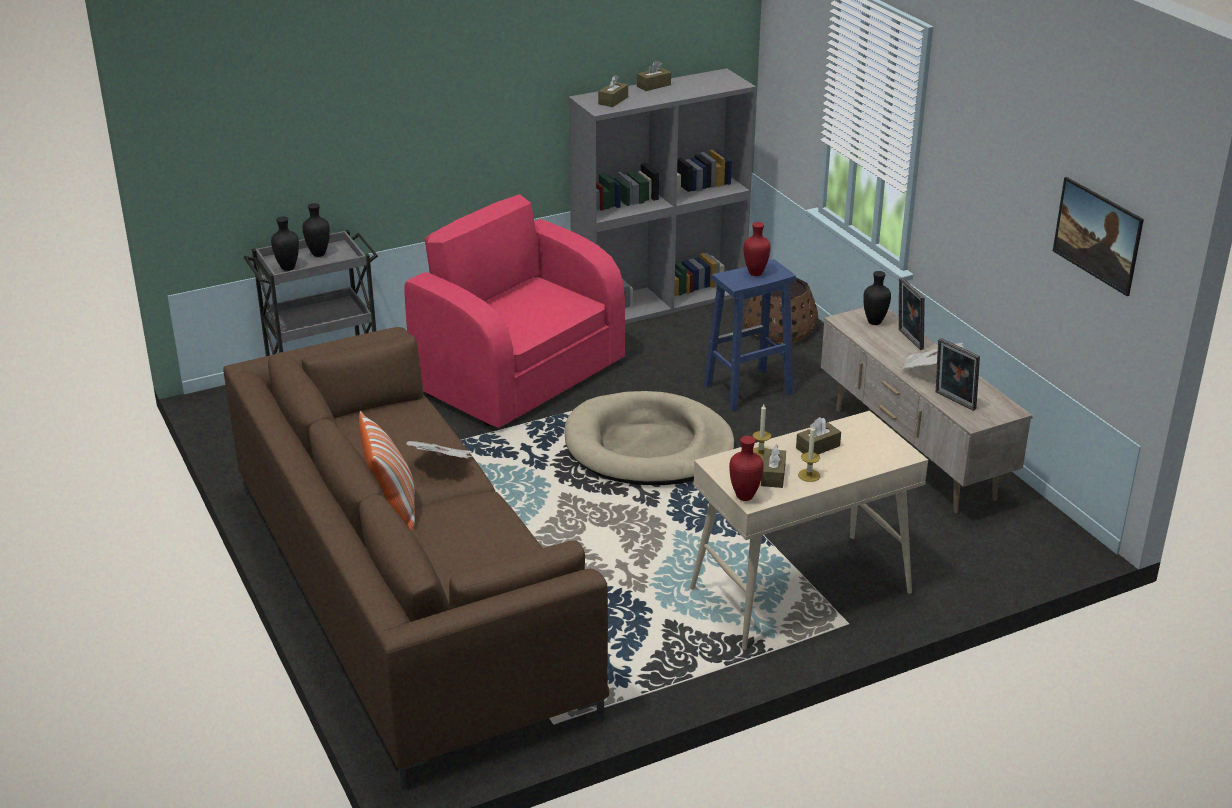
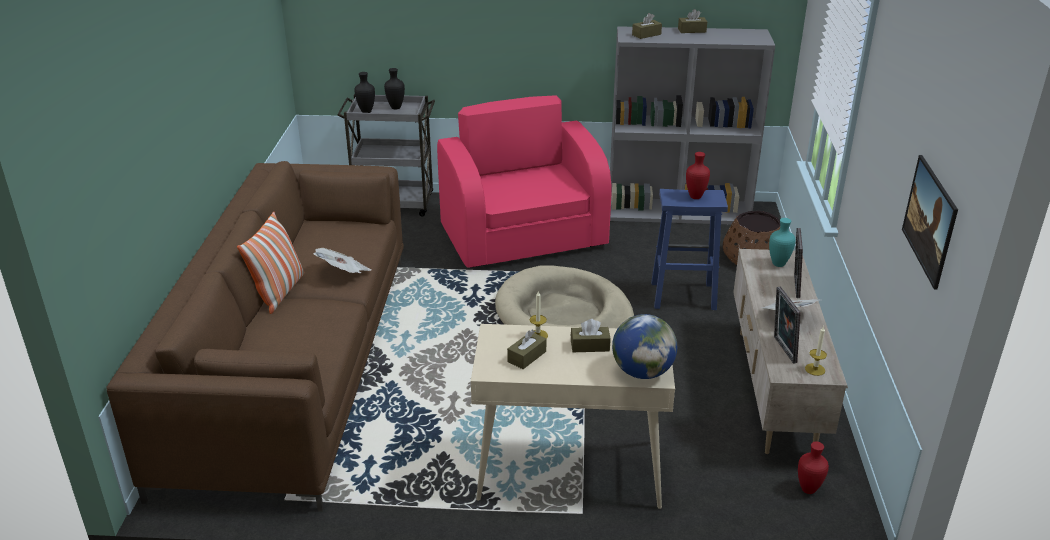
camera: 30 degrees right, 0 degrees up
(745, 496) = (485, 365): red vase -> red vase (809, 489)
(809, 475) = (556, 366): candle -> candle (815, 369)
(873, 322) = (777, 264): black vase -> turquoise vase
(887, 454) = (642, 372): none -> globe

